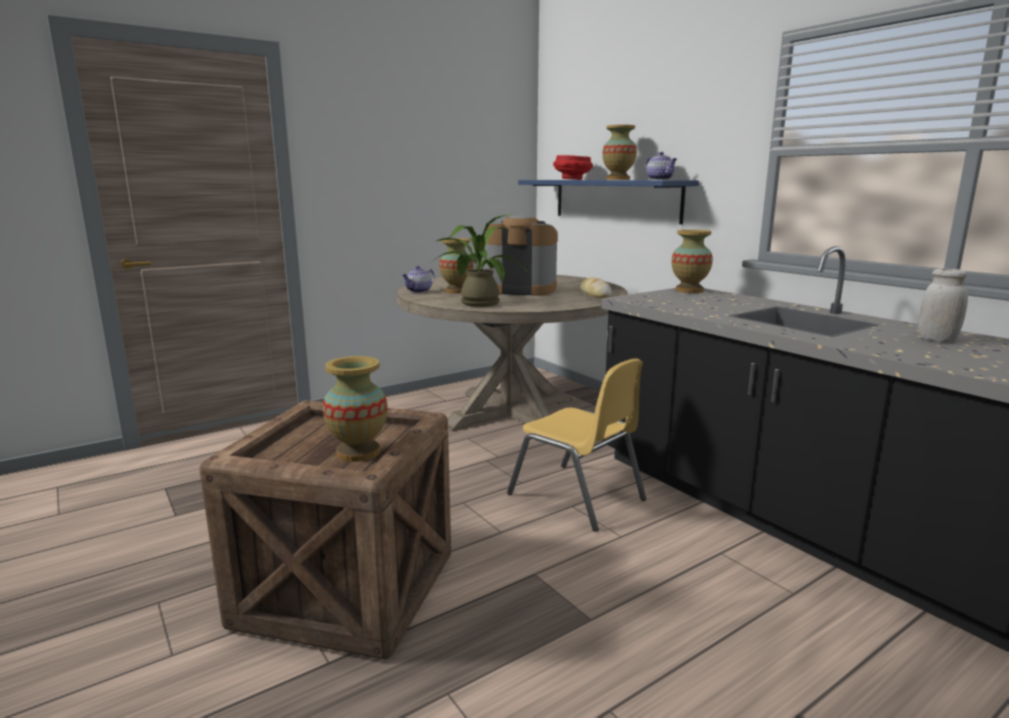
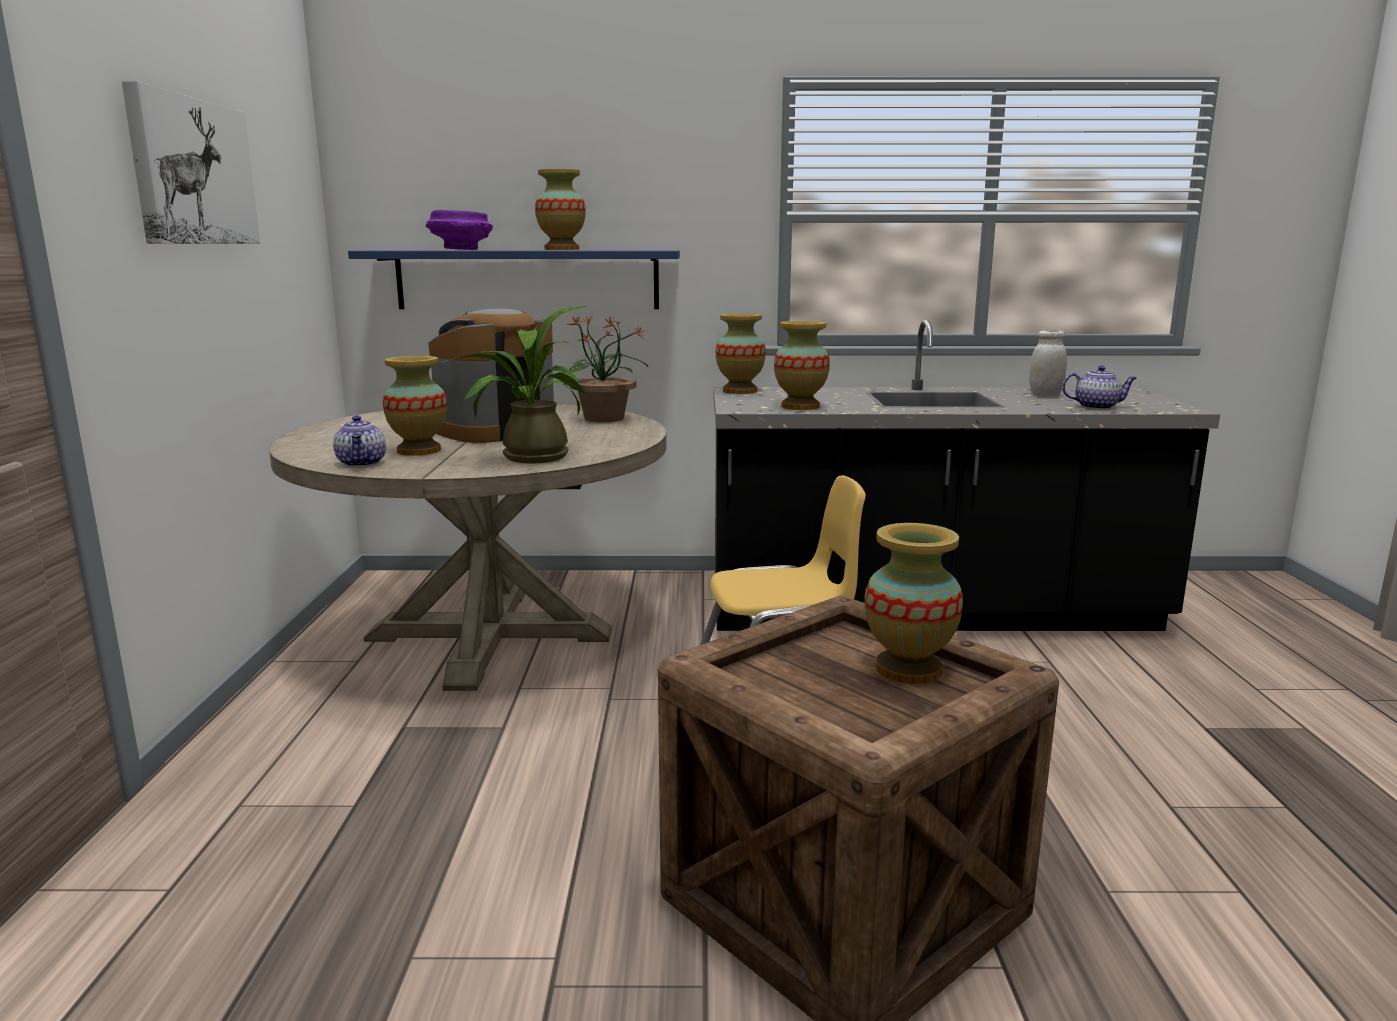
camera: 55 degrees left, 0 degrees up
(405, 141) = (192, 172): none -> picture
(572, 179) = (460, 249): red bowl -> purple bowl
(595, 295) = (604, 419): bread -> potted plant
(660, 179) = (632, 249): teapot -> teapot (1097, 407)
(671, 304) = (800, 407): none -> vase

